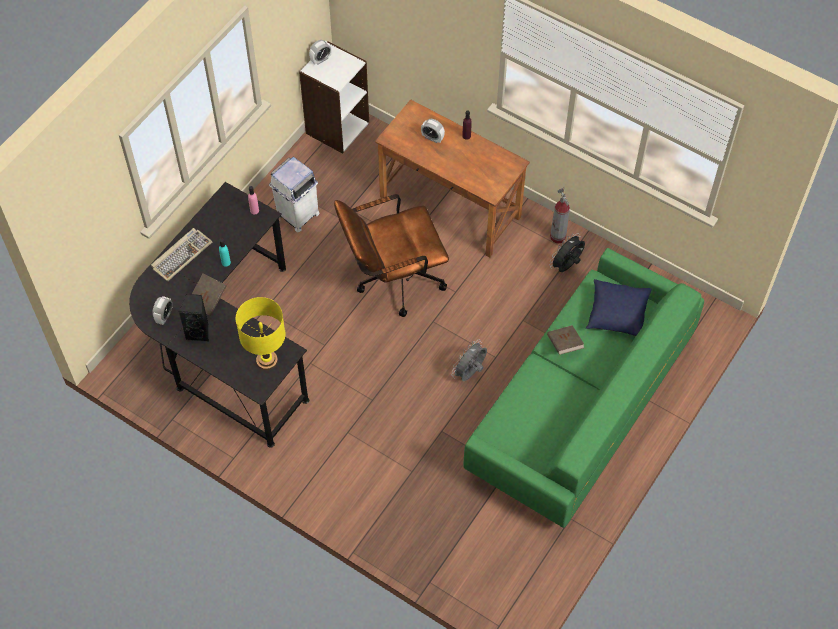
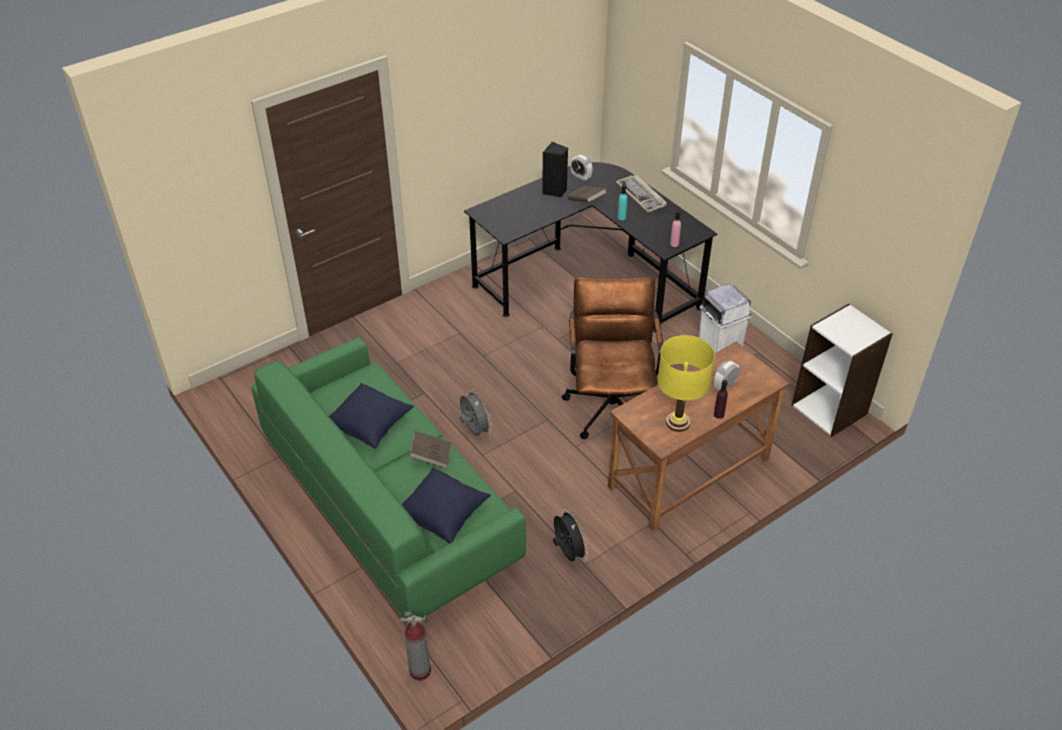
camera: 110 degrees right, 15 degrees down
(267, 361) = (505, 221): yellow table lamp -> yellow table lamp (677, 423)
(321, 59) = (864, 322): alarm clock -> none
(551, 404) = (370, 424): none -> blue pillow
(558, 237) = (611, 558): fire extinguisher -> fire extinguisher (420, 671)

